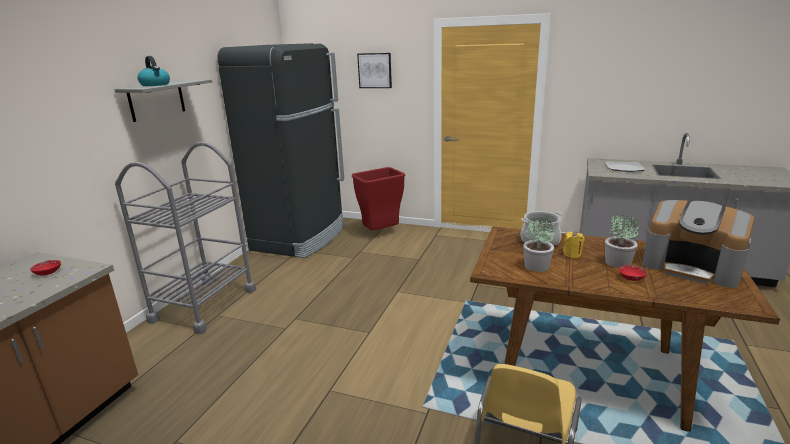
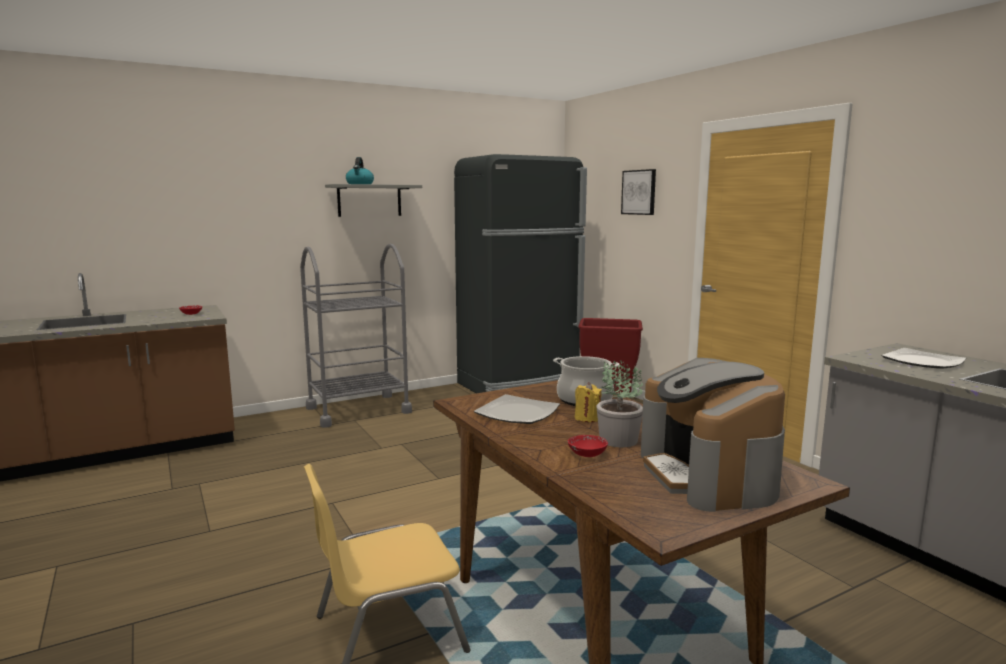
camera: 40 degrees right, 10 degrees down
(537, 266) = (517, 413): potted plant -> plate

